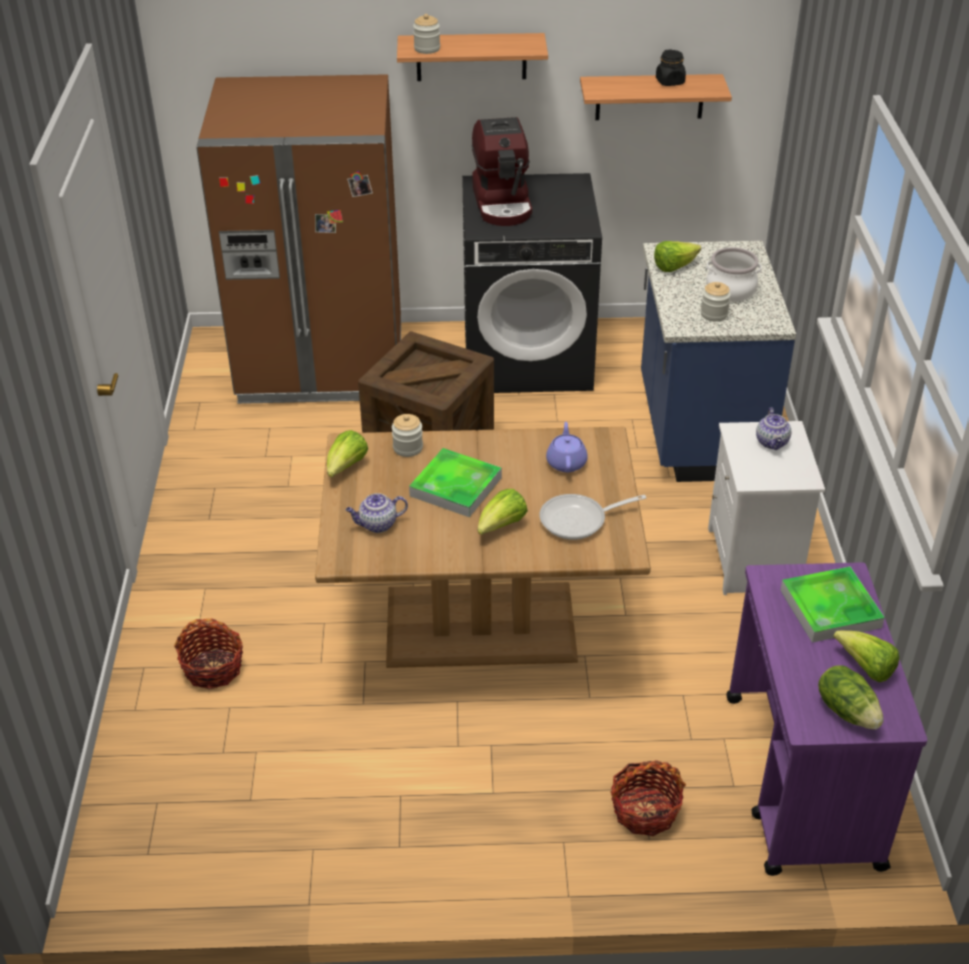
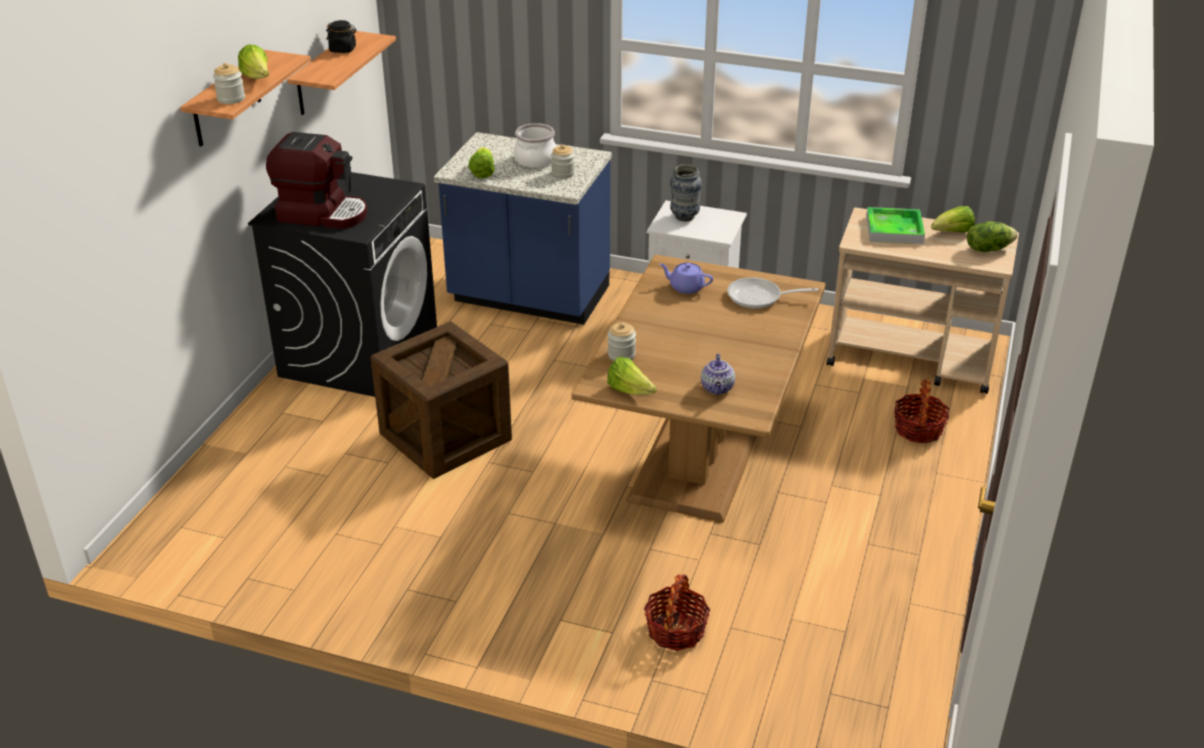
camera: 70 degrees left, 5 degrees down
(322, 365) = (258, 478): brown fridge -> none
(456, 487) = (688, 342): tray -> none
(501, 526) = (749, 331): lettuce -> lettuce (257, 78)
(579, 520) = (759, 297): frying pan -> frying pan turned 90 degrees clockwise
(772, 443) = (684, 217): teapot -> vase
(802, 781) = (912, 359): purple cart -> beige cart

